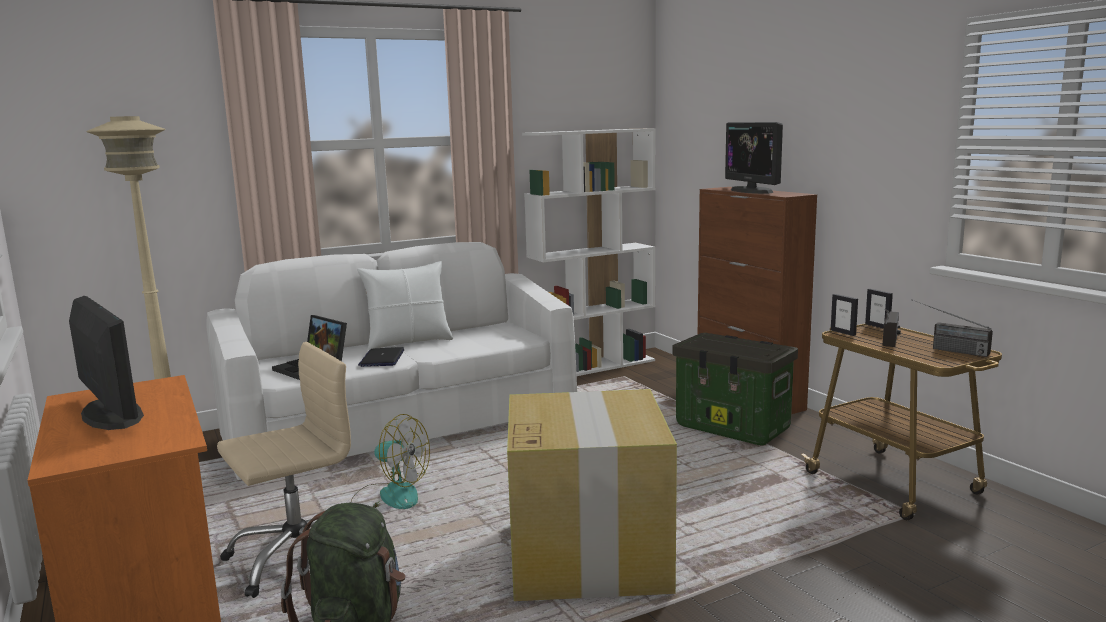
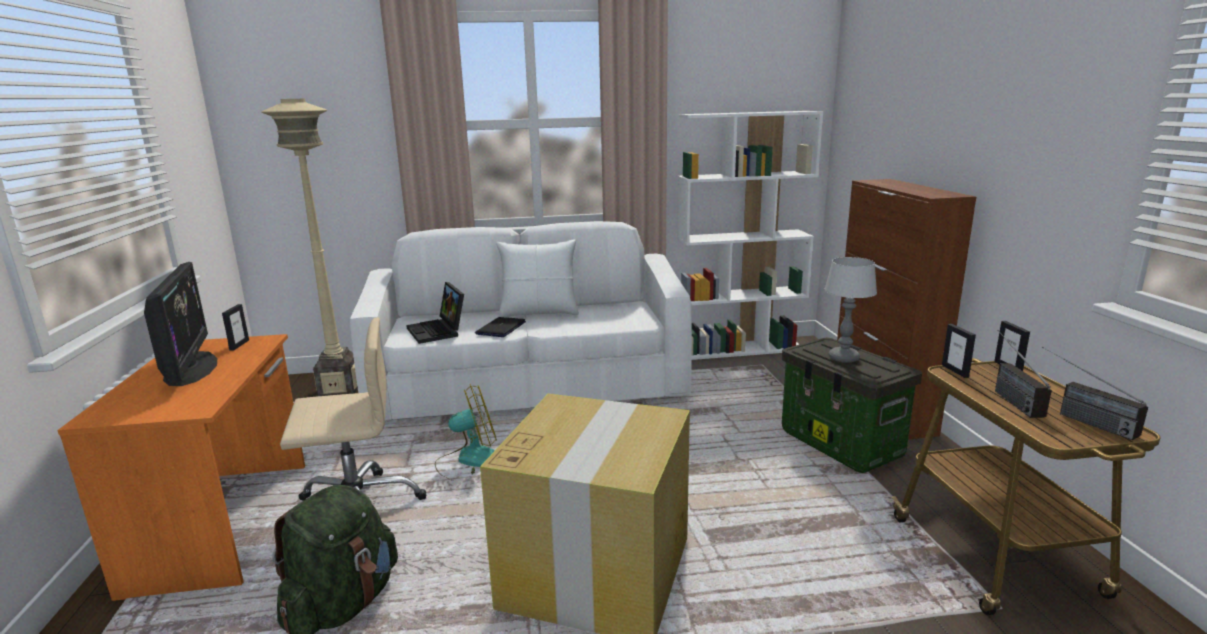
camera: 20 degrees right, 5 degrees up
(139, 389) = (239, 345): none -> picture frame
(389, 496) = (469, 461): fan -> fan turned 60 degrees counterclockwise
(730, 345) = (843, 358): none -> table lamp
(752, 191) = (905, 186): monitor -> none
(890, 343) = (1007, 396): radio -> radio turned 135 degrees clockwise

